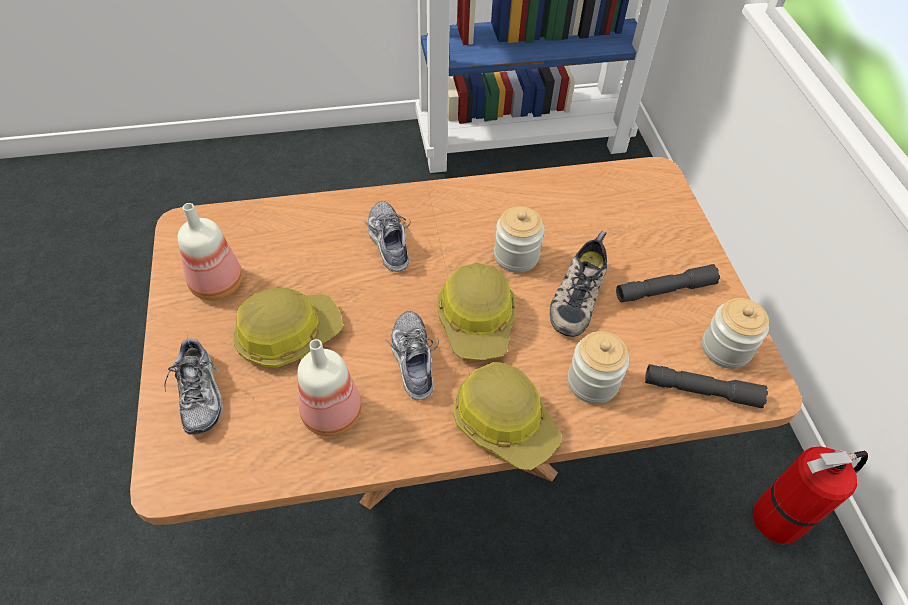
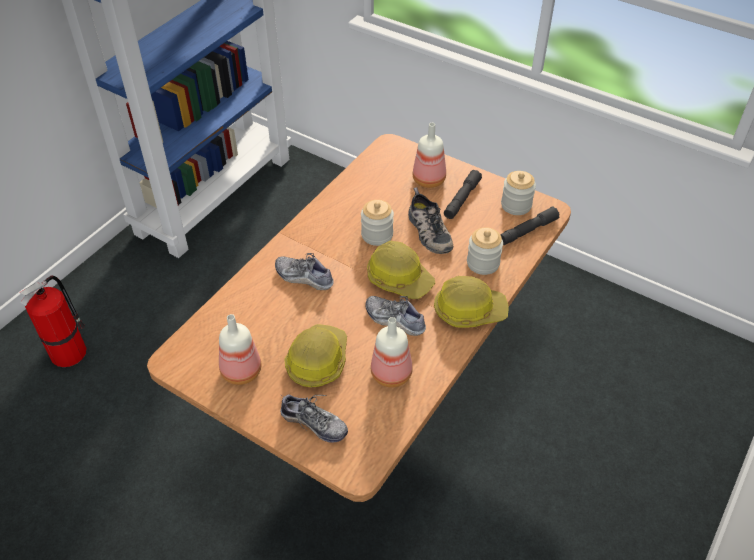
camera: 45 degrees left, 5 degrees down
(654, 240) = (429, 179): none -> bottle
(780, 518) = (569, 293): fire extinguisher -> fire extinguisher (69, 351)

